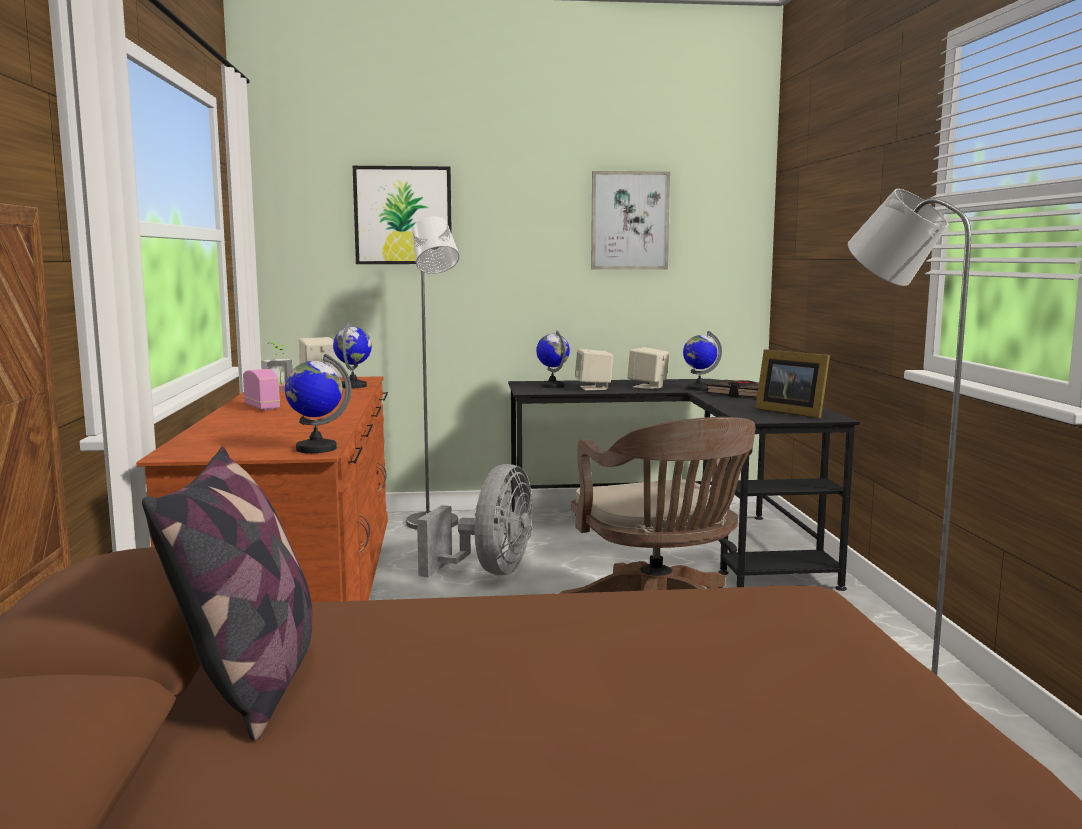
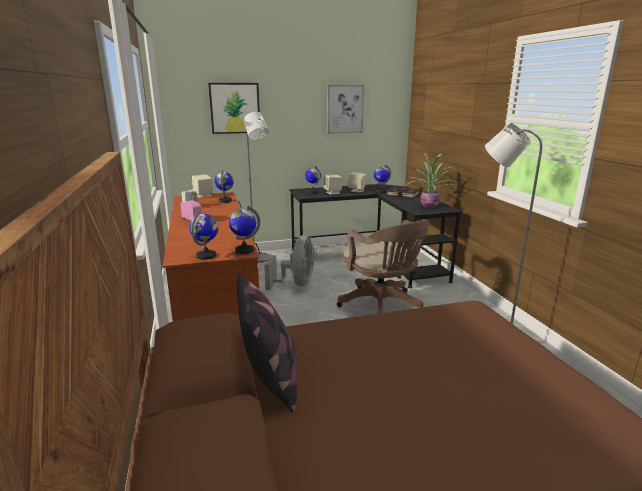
camera: 10 degrees left, 10 degrees up
(233, 453) = (206, 256): none -> globe
(790, 412) = (430, 206): picture frame -> potted plant

